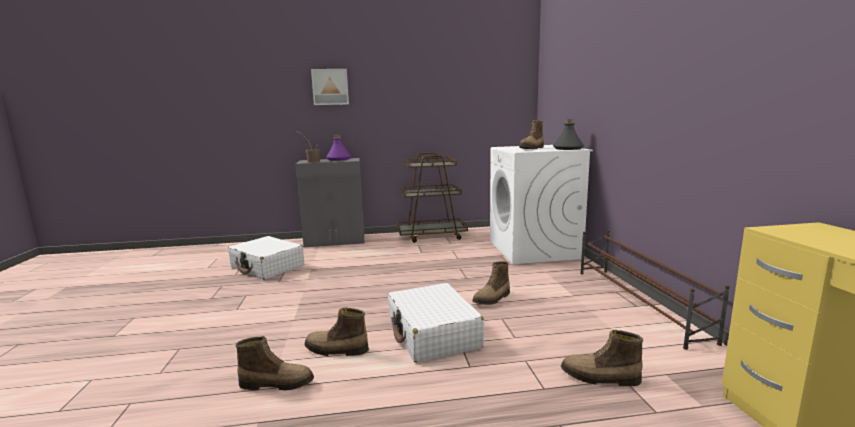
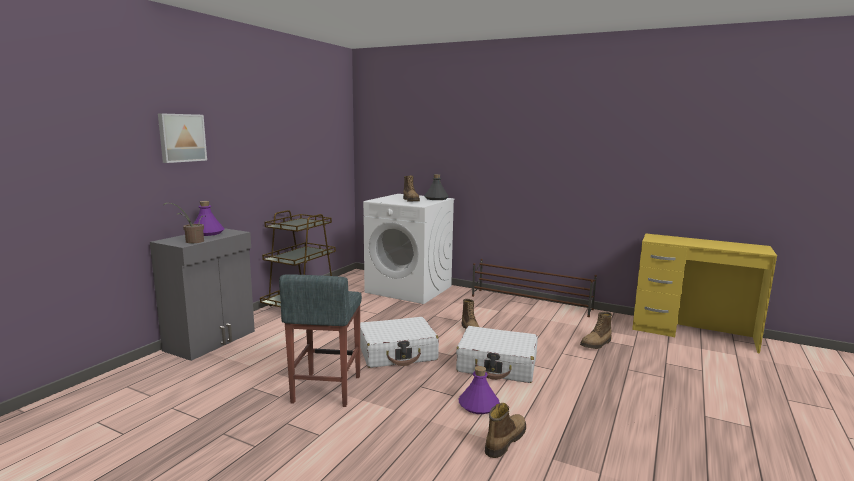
camera: 55 degrees left, 0 degrees up
(267, 266) = (215, 394): white suitcase -> white suitcase (397, 353)
(303, 289) = (326, 389): none -> grey stool
(336, 350) = (479, 405): boot -> purple bottle

